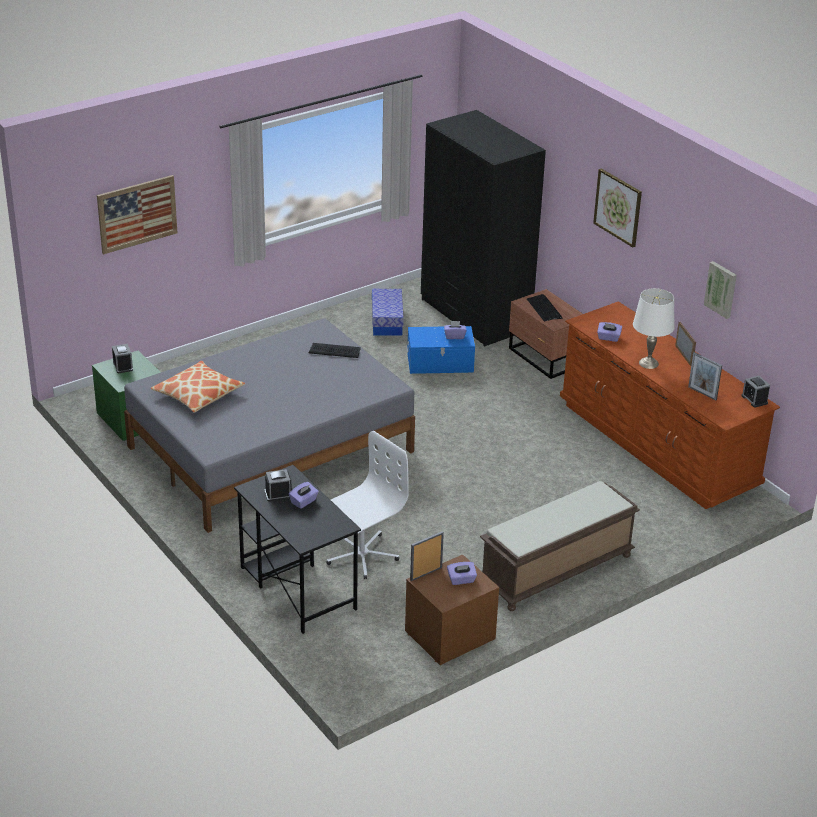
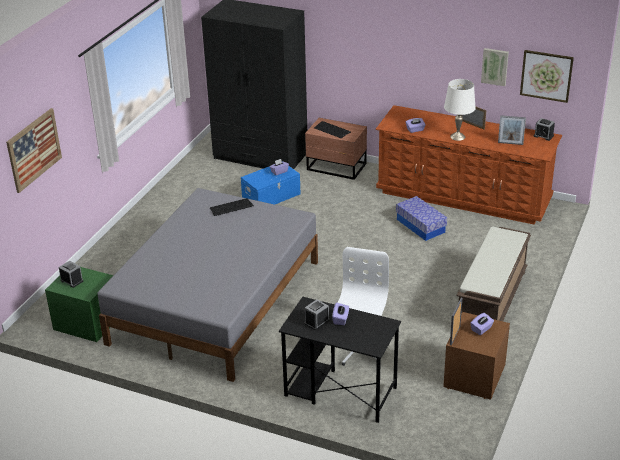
camera: 30 degrees left, 0 degrees up
(198, 394) = (164, 276): pillow -> none
(387, 321) = (205, 181): storage box -> storage box (420, 226)
(618, 207) = (383, 34): picture -> picture (546, 75)

